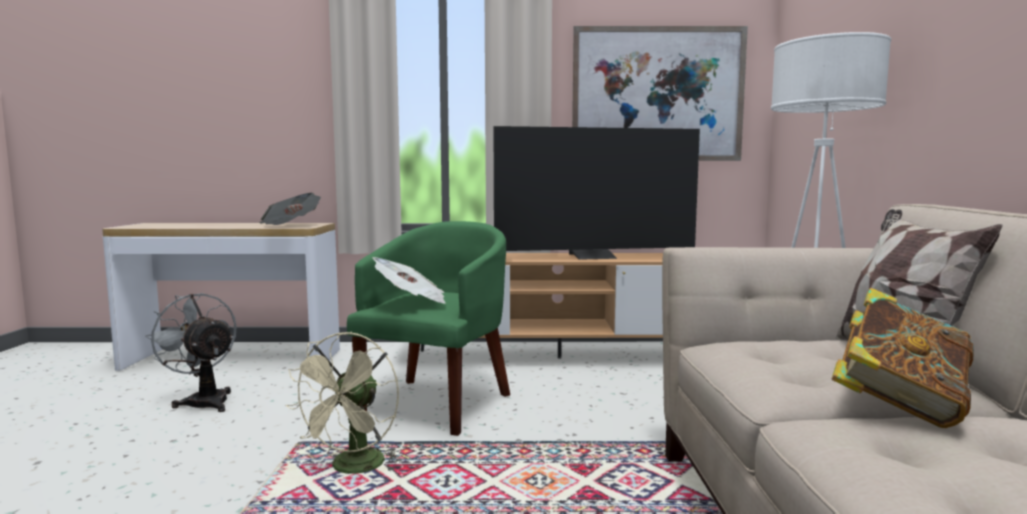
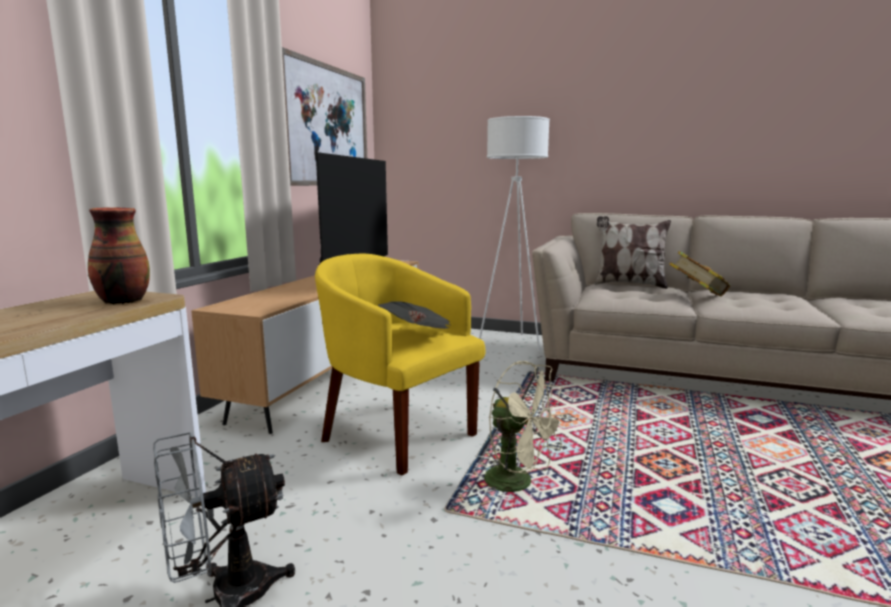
camera: 70 degrees left, 5 degrees up
(290, 226) = (122, 301): newspaper -> vase
(437, 403) = (396, 433): green armchair -> yellow armchair

